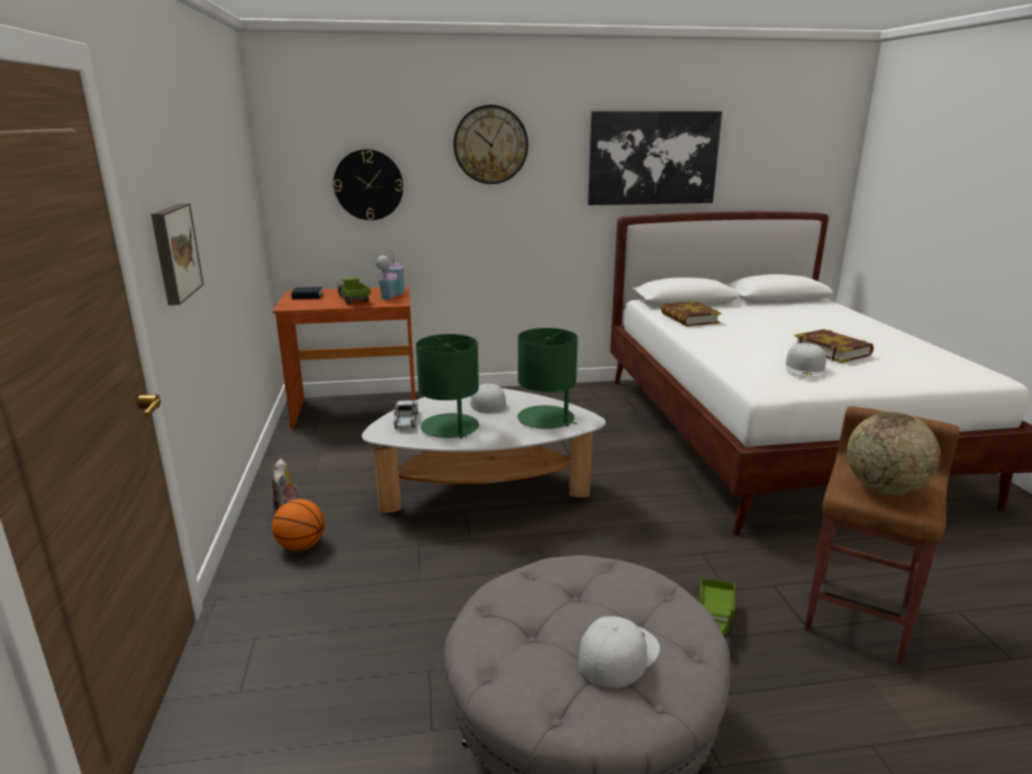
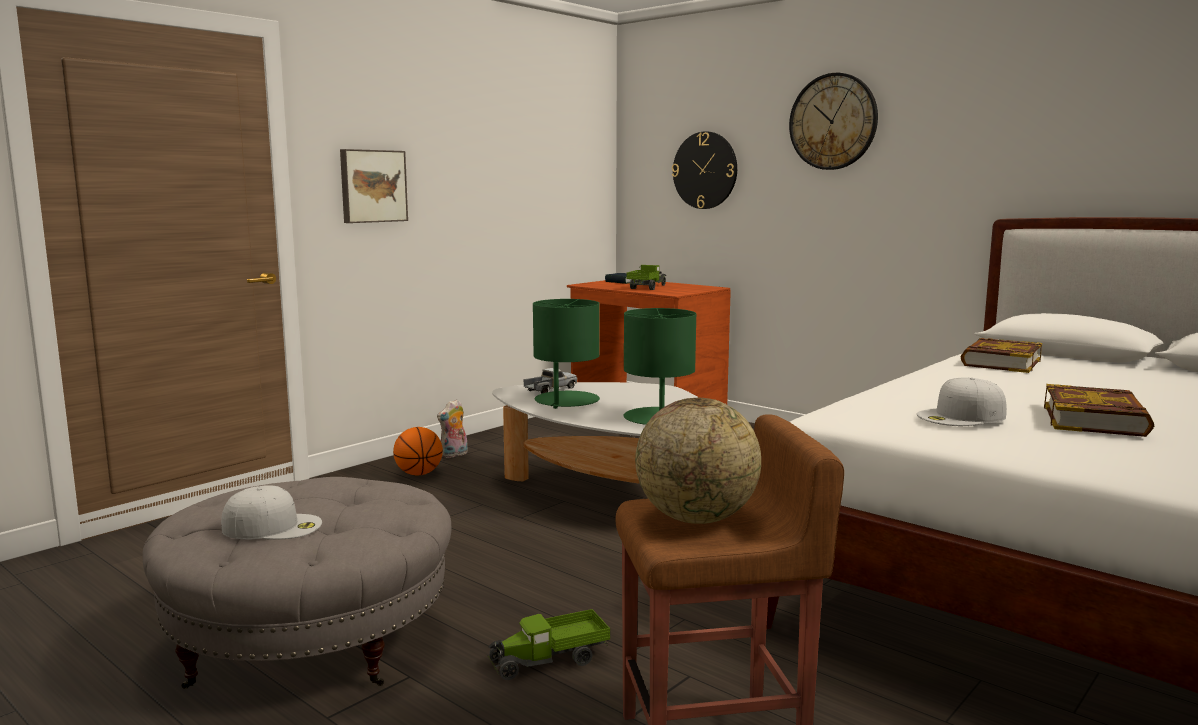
camera: 50 degrees right, 10 degrees down
(390, 294) = (690, 289): toy house -> none
(485, 403) = (643, 397): white cap -> none
(653, 158) = (1063, 132): picture -> none

